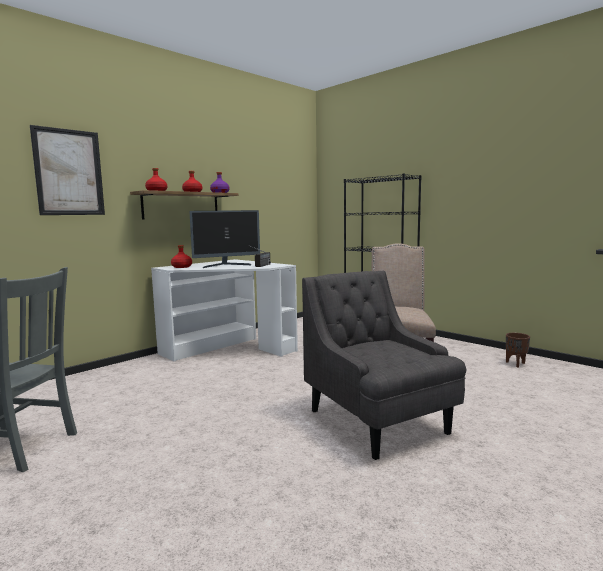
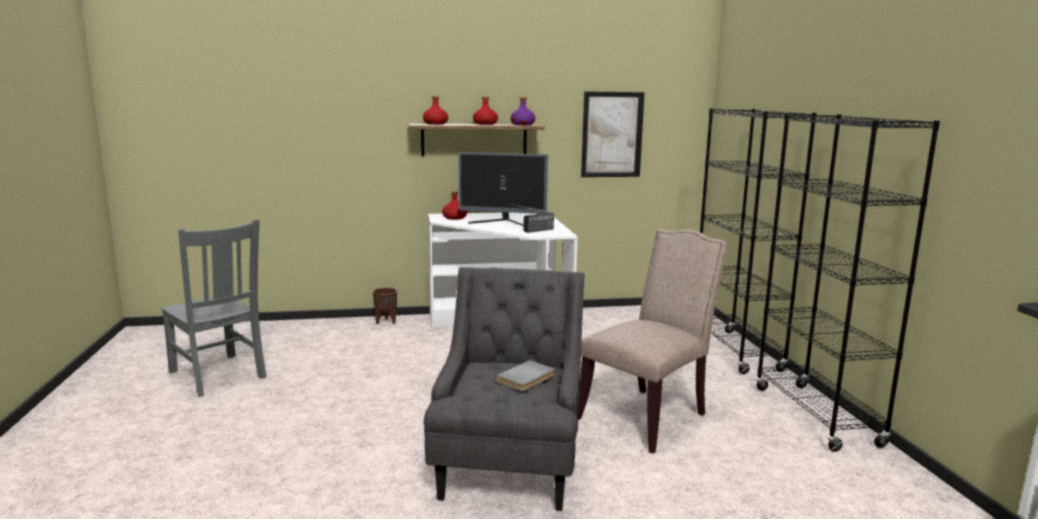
camera: 35 degrees right, 5 degrees up
(69, 172) = (341, 104): picture -> picture (612, 134)
(396, 346) = (527, 378): none -> grey book
(465, 348) = (816, 416): none -> black bookcase
(515, 364) = (850, 465): brown planter -> brown planter (386, 322)

